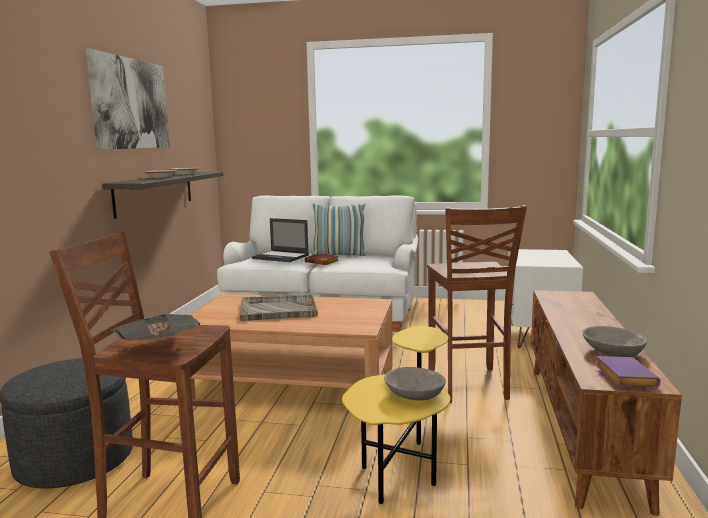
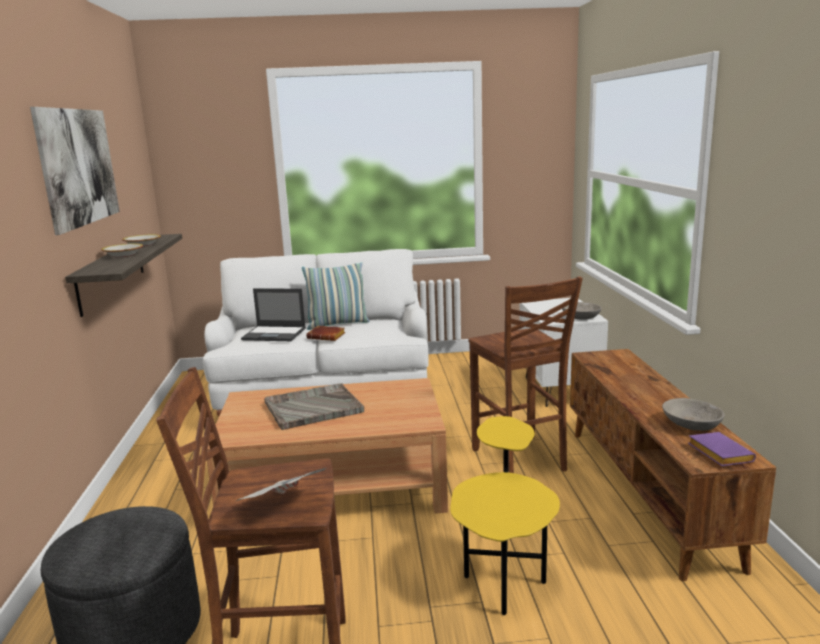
camera: 15 degrees left, 5 degrees up
(414, 395) = (521, 498): grey bowl -> grey bowl (580, 317)

